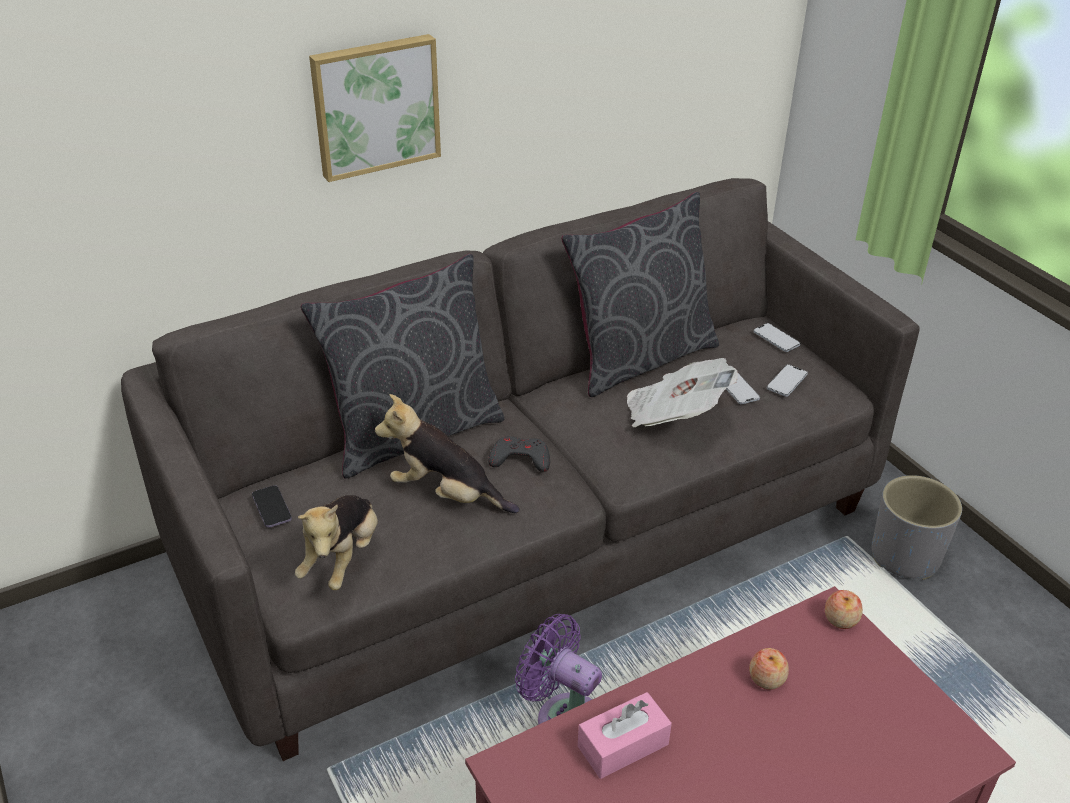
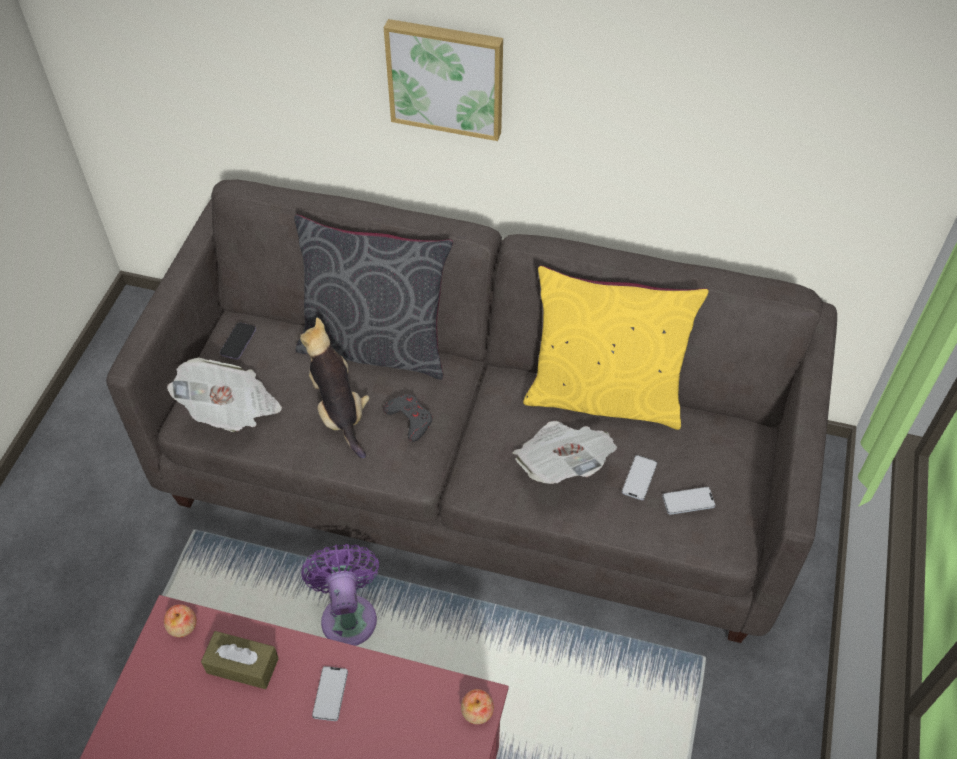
camera: 45 degrees right, 15 degrees up
(342, 558) = (231, 410): plush toy -> newspaper
(623, 745) = (242, 665): pink tissue box -> brown tissue box
(639, 358) = (604, 395): grey pillow -> yellow pillow
(766, 679) = (375, 704): apple -> apple (182, 626)
(776, 338) = (740, 456): phone -> phone (330, 694)
(905, 556) = (731, 711): grey planter -> none

